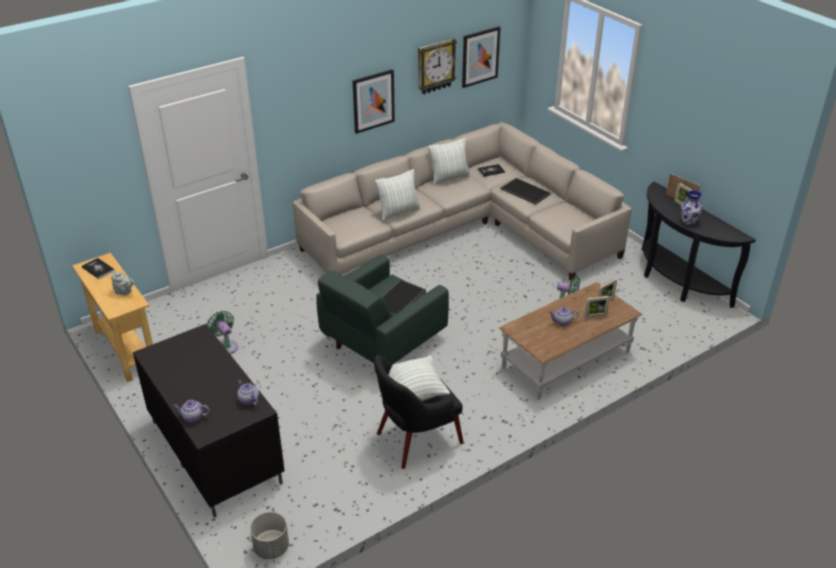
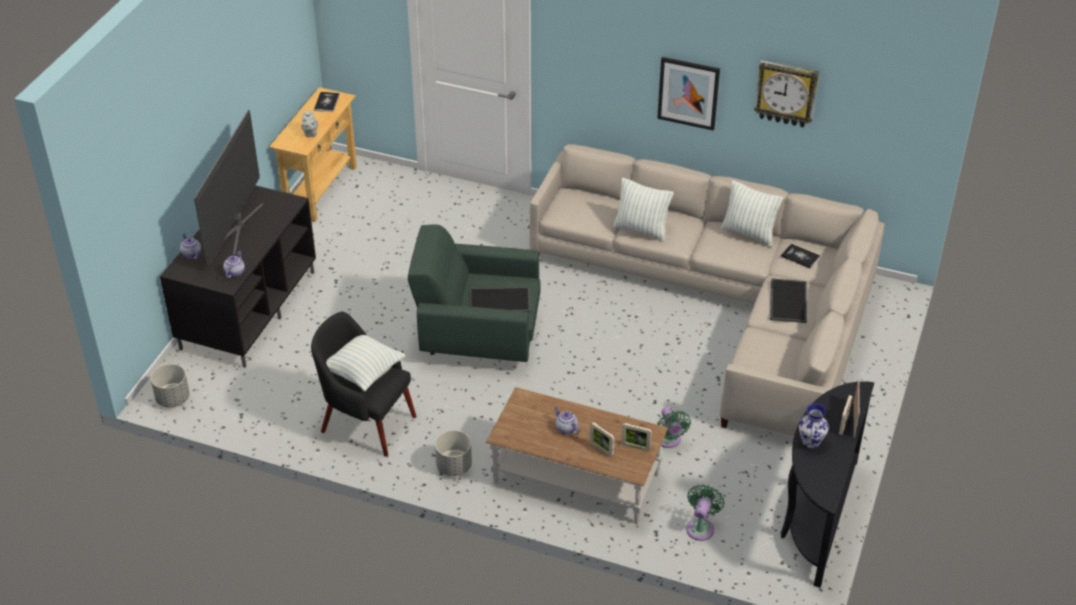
camera: 55 degrees right, 5 degrees up
(190, 376) = (236, 227): none -> television
(226, 346) = (379, 242): green fan -> green fan (701, 527)
(480, 56) = (861, 113): picture -> none
(505, 412) = (454, 466): none -> grey planter

